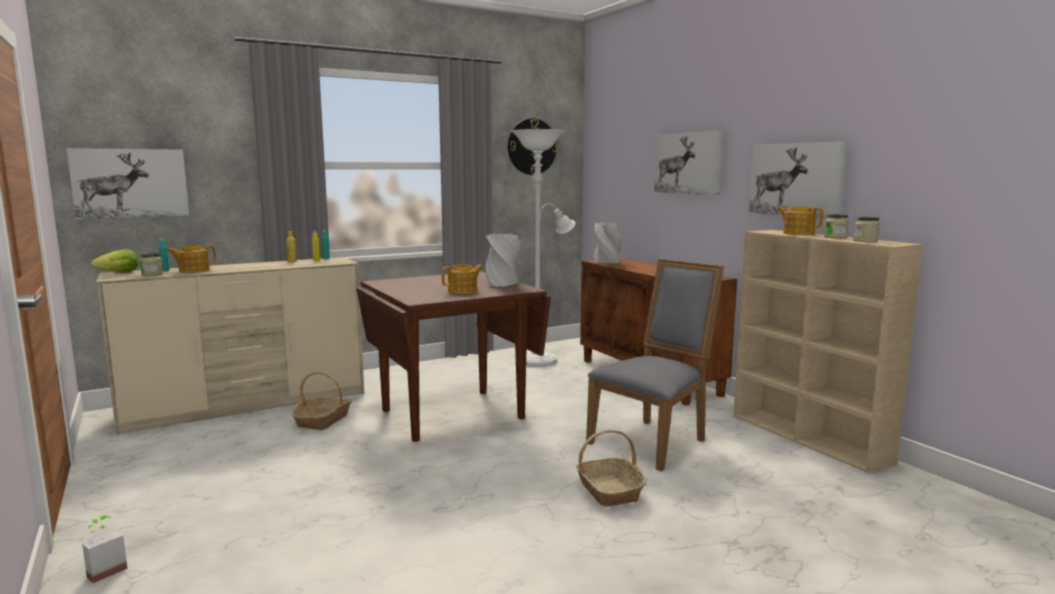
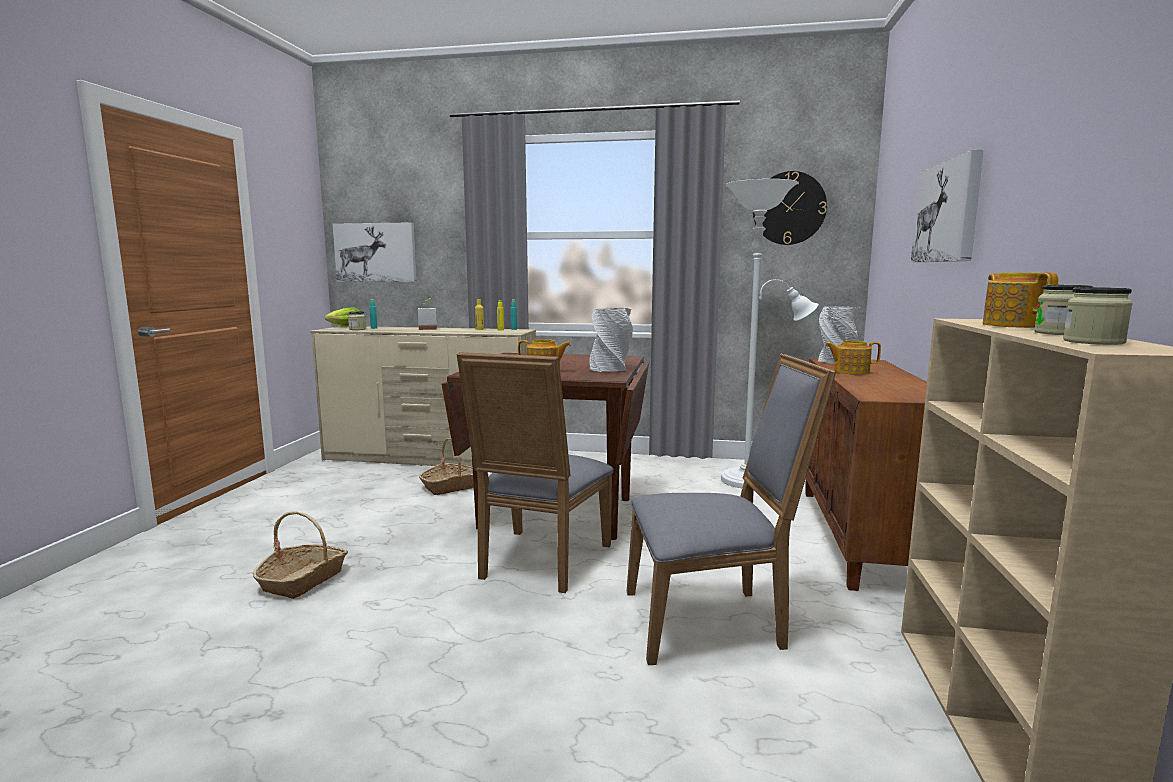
camera: 40 degrees right, 0 degrees up
(104, 570) = (135, 555): potted plant -> potted plant (428, 329)
(193, 270) = (389, 329): teapot -> teapot (850, 371)
(505, 446) = (539, 563): none -> grey chair
(608, 490) = (543, 659): basket -> basket (303, 580)
(797, 179) = (1057, 222): picture -> none

